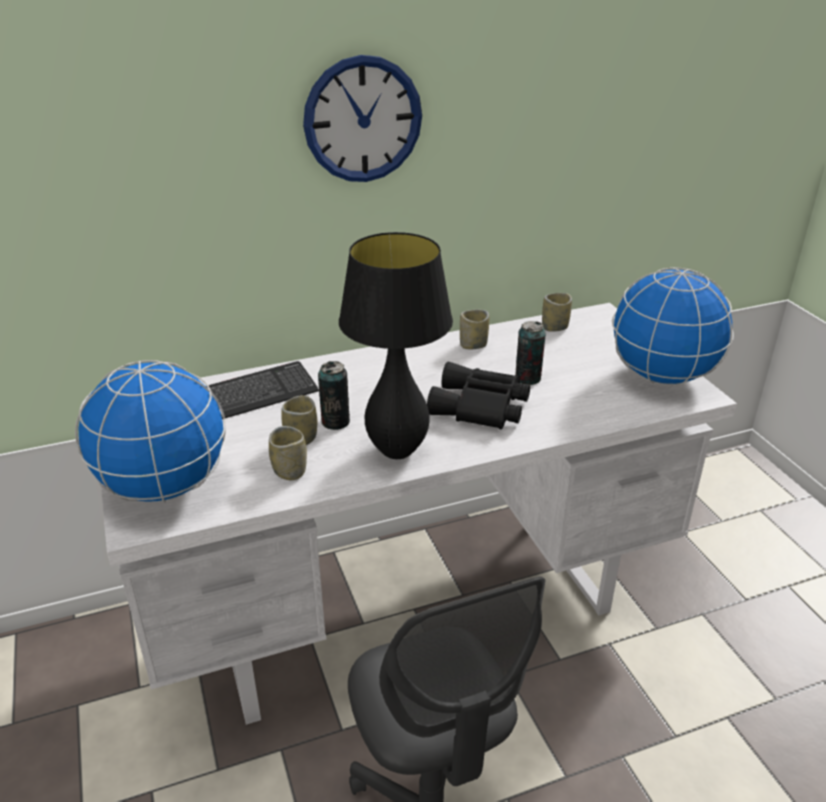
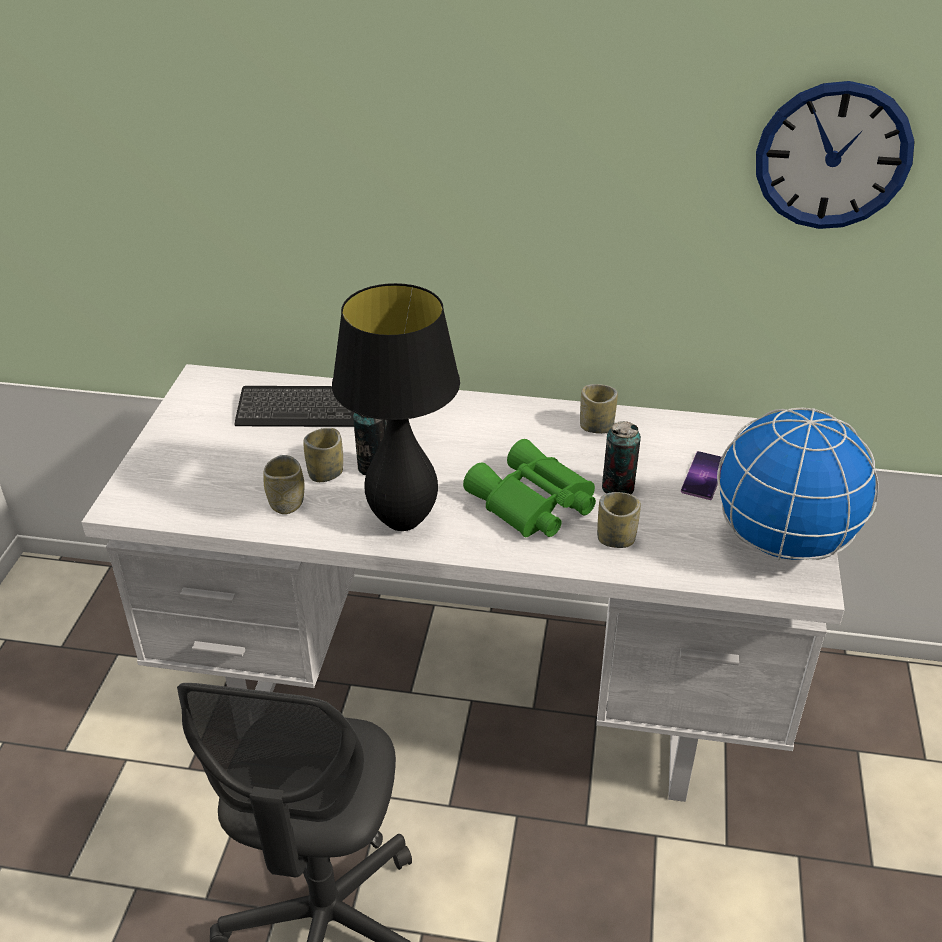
camera: 30 degrees right, 5 degrees up
(164, 486) = (171, 477): globe -> none
(363, 120) = (494, 137): wall clock -> wall clock (833, 156)
(480, 408) = (532, 504): black binoculars -> green binoculars
(554, 327) = (714, 435): cup -> cup (616, 539)
(574, 353) = (703, 476): none -> phone

